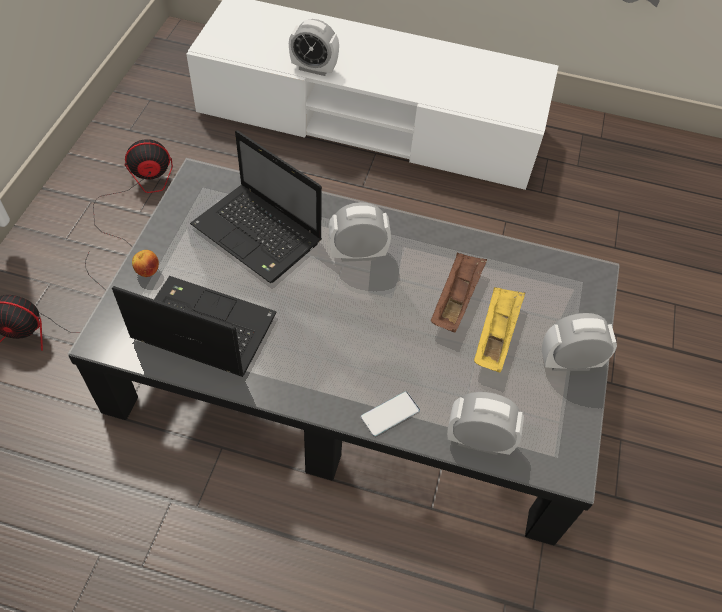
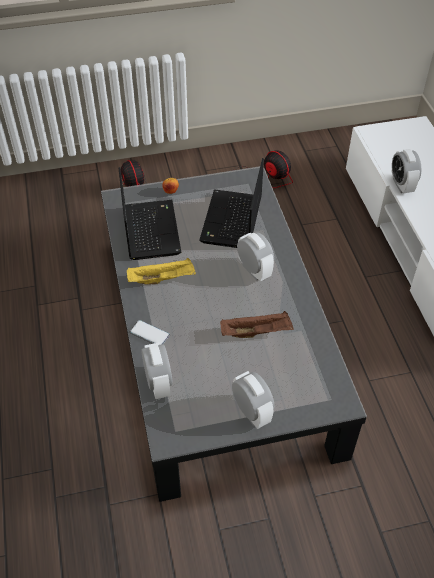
camera: 65 degrees right, 5 degrees down
(495, 336) = (243, 363): yellow tray -> yellow tray (162, 279)

